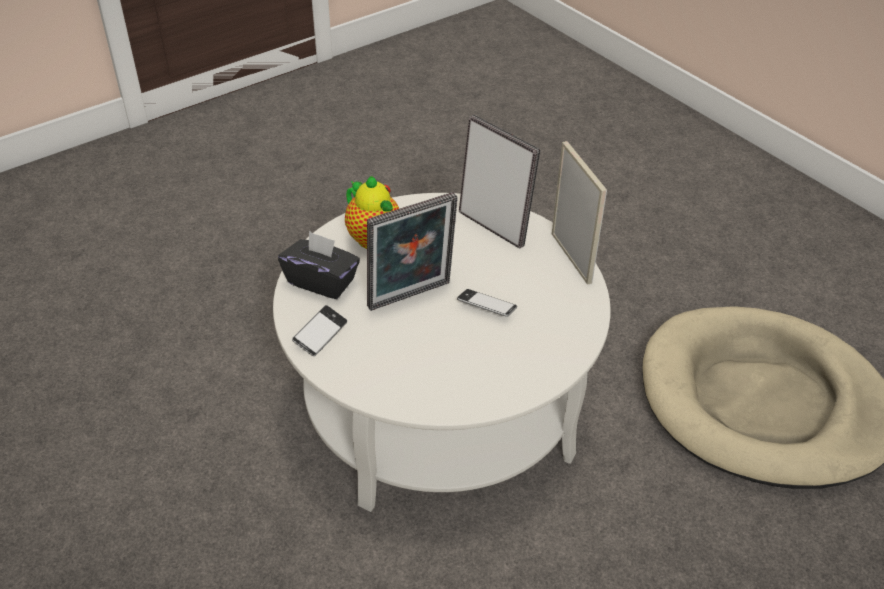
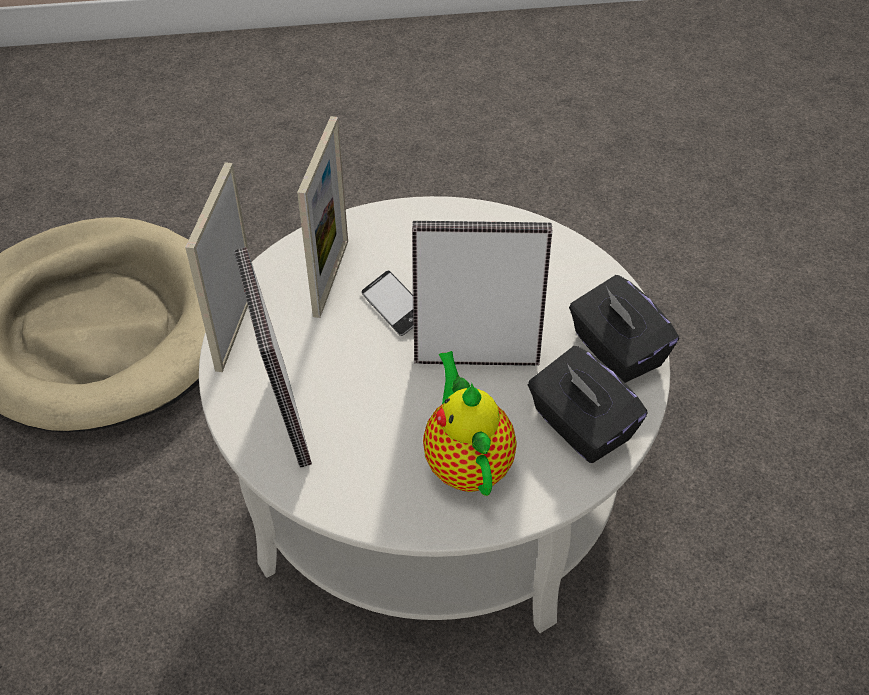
camera: 150 degrees left, 5 degrees up
(320, 334) = (616, 351): phone -> black tissue box
(546, 309) = (331, 277): none -> picture frame

